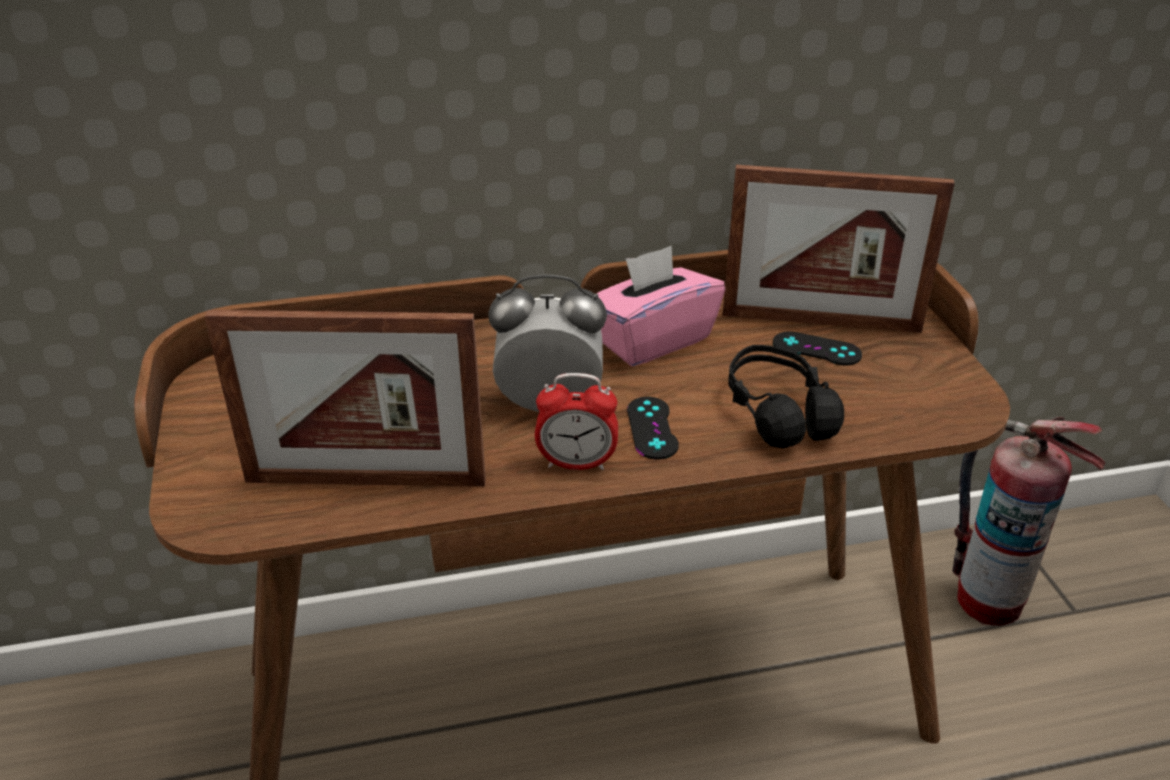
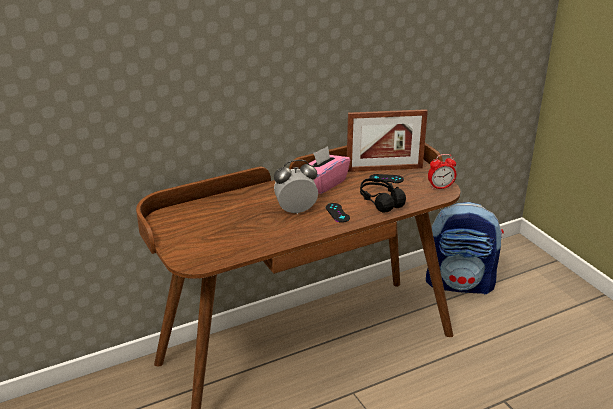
camera: 15 degrees left, 5 degrees down
(365, 481) = (242, 244): picture frame -> none
(577, 463) = (316, 227): alarm clock -> alarm clock (440, 187)
(988, 600) = (460, 283): fire extinguisher -> backpack

